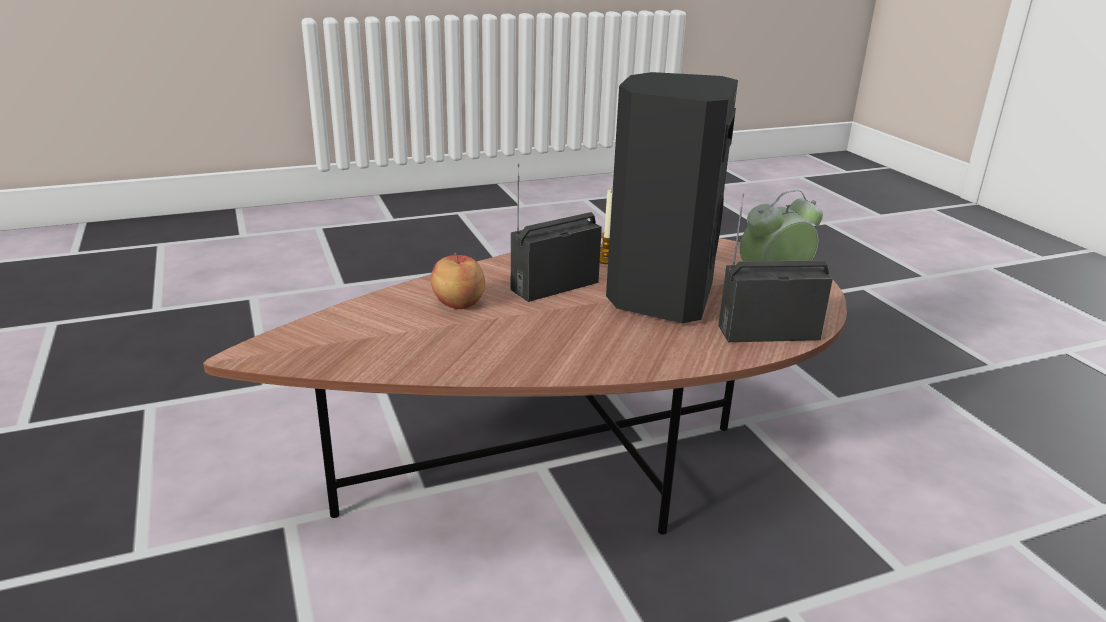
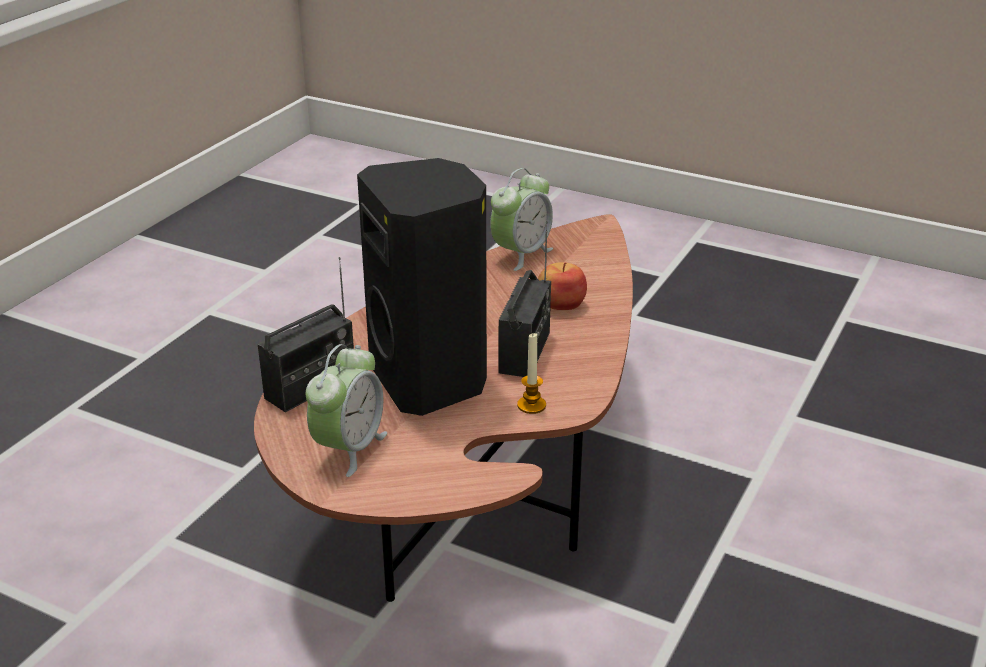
camera: 140 degrees right, 5 degrees up
(391, 362) = (521, 254): none -> alarm clock

